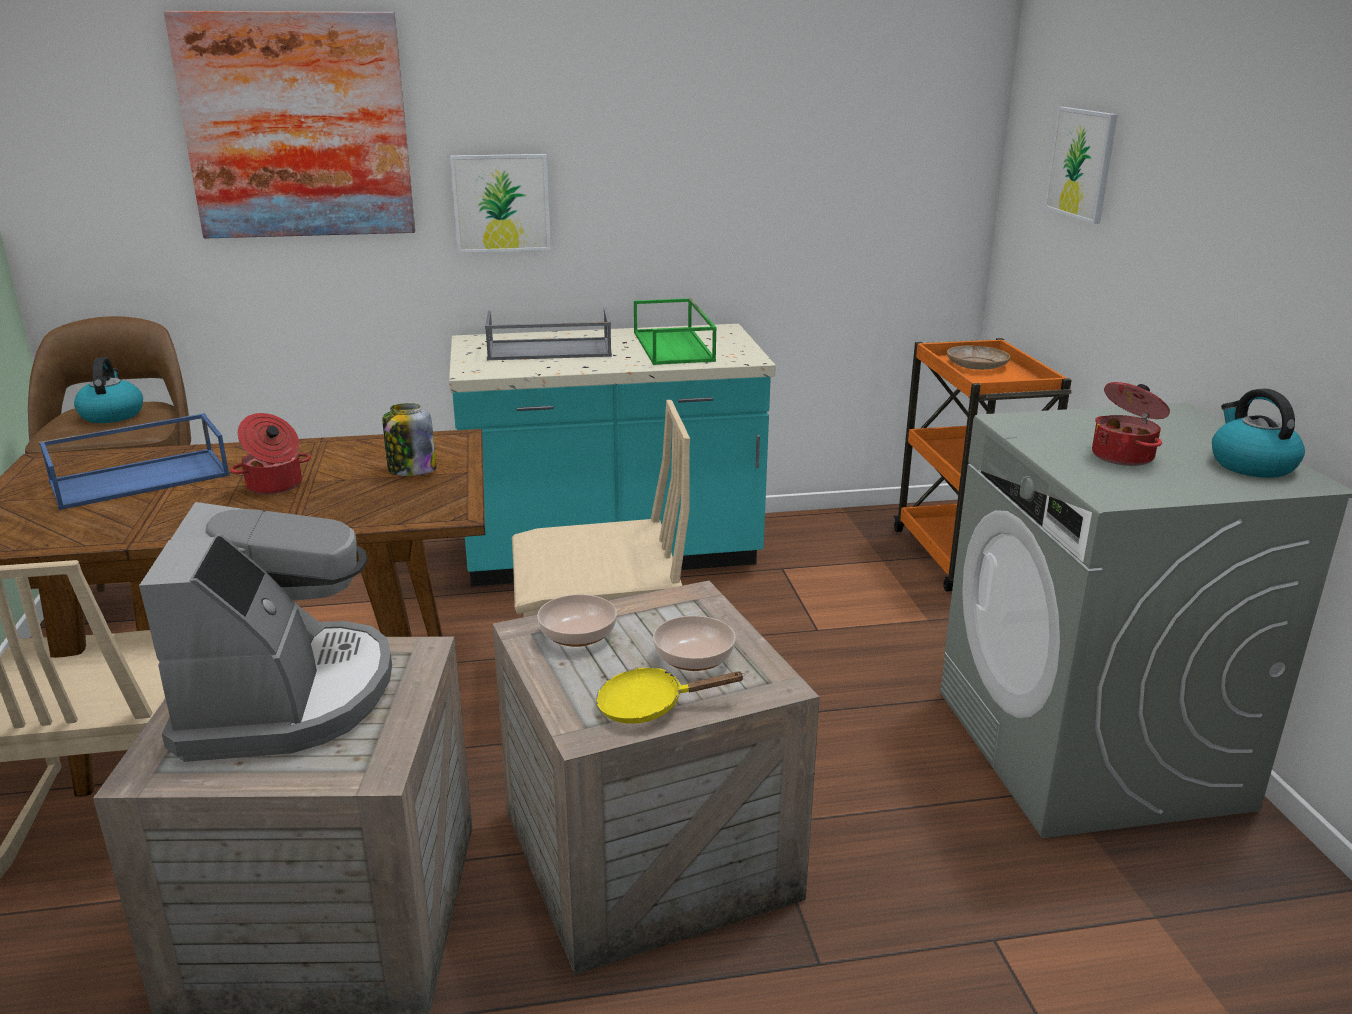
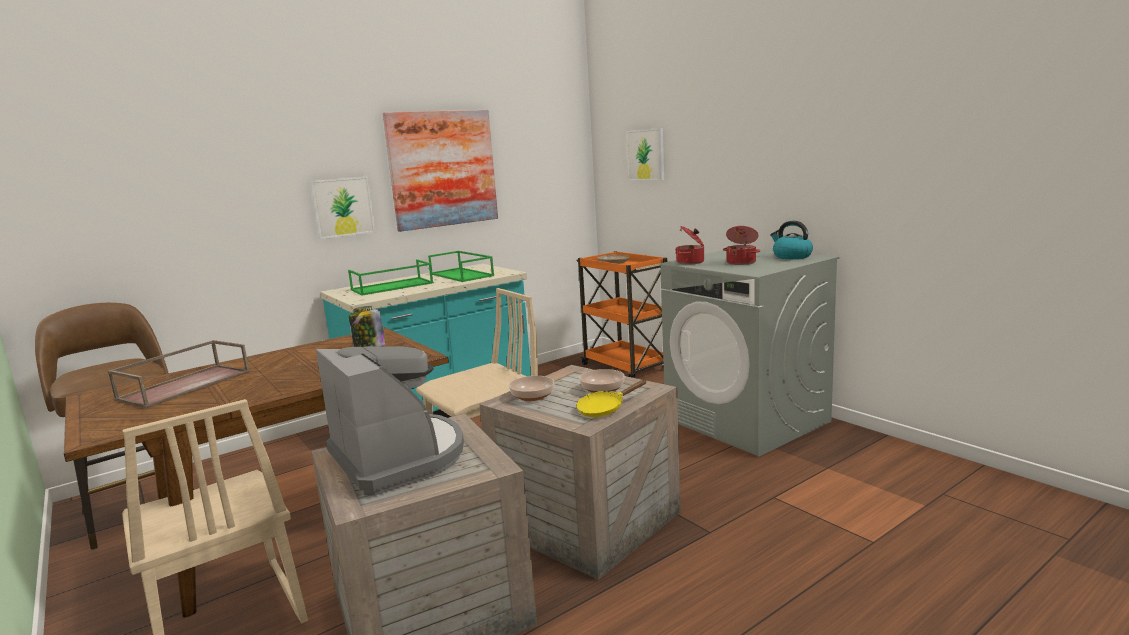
camera: 25 degrees left, 10 degrees down
(112, 414) = (108, 368): kettle -> none
(142, 478) = (186, 385): blue tray -> brown tray
(275, 486) = (290, 369): cooking pot -> cooking pot (691, 262)
(297, 127) = (210, 169): picture -> picture (442, 169)
(548, 350) = (391, 287): grey tray -> green tray

